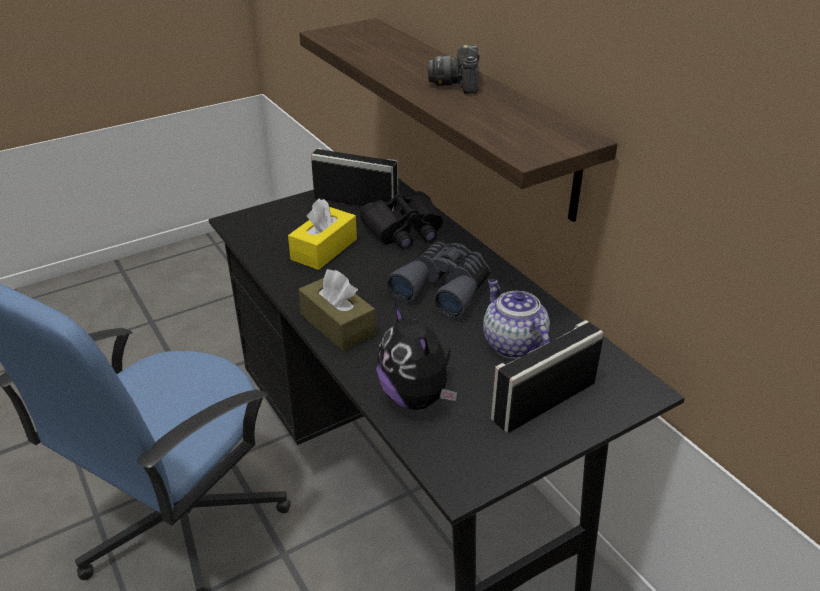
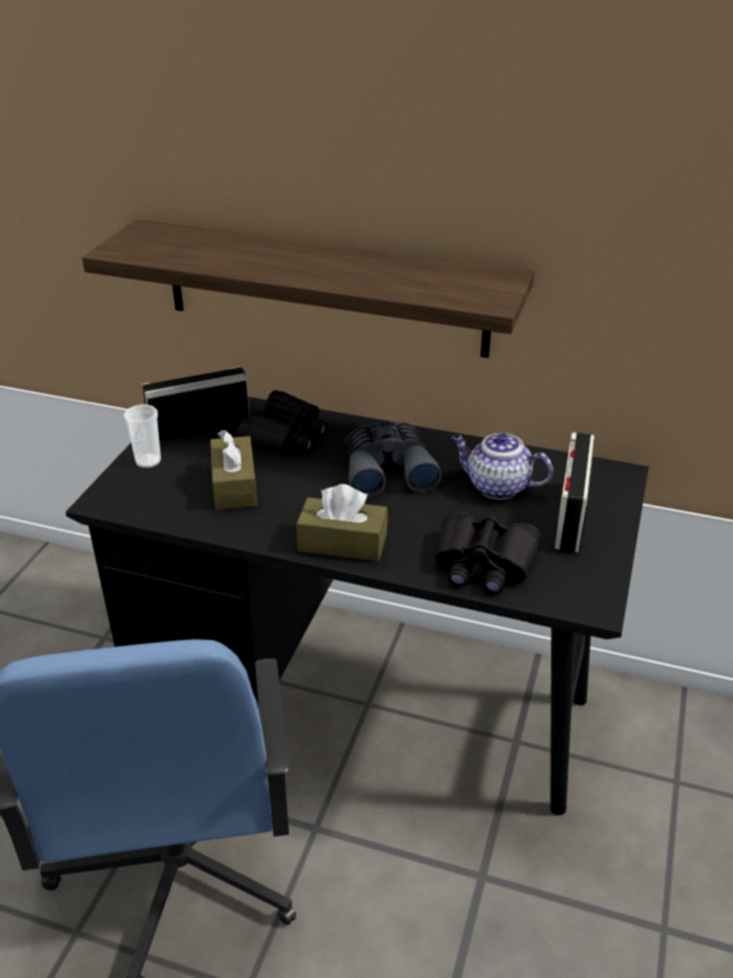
camera: 40 degrees left, 0 degrees up
(295, 209) = (148, 461): none -> cup
(324, 249) = (234, 485): yellow tissue box -> brown tissue box
(416, 397) = (483, 564): plush toy -> black binoculars
(458, 84) = (336, 261): camera -> none

